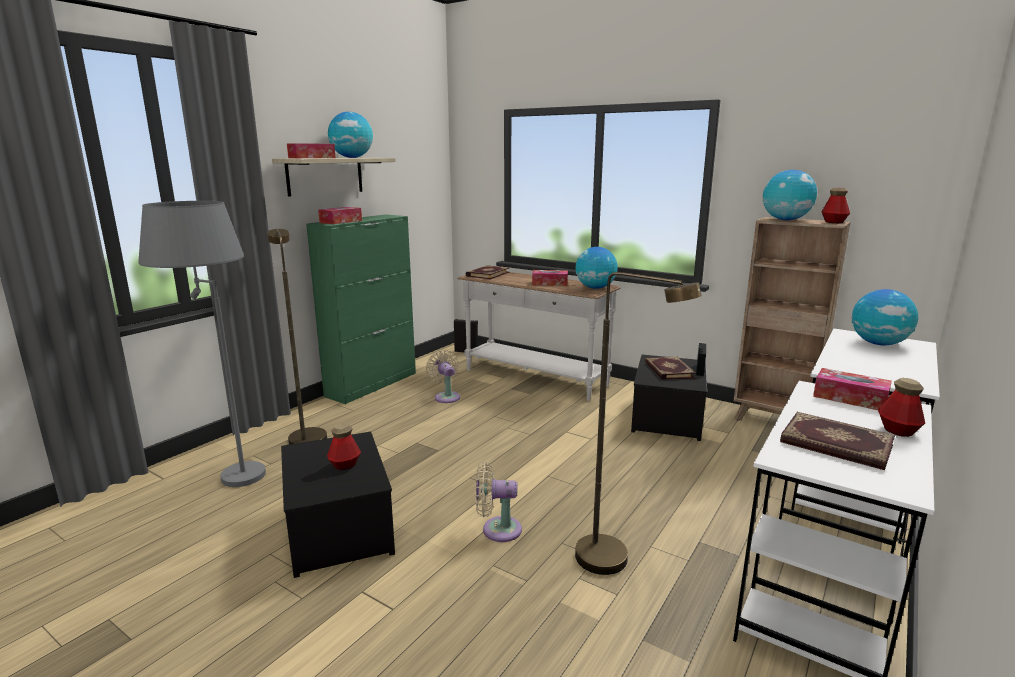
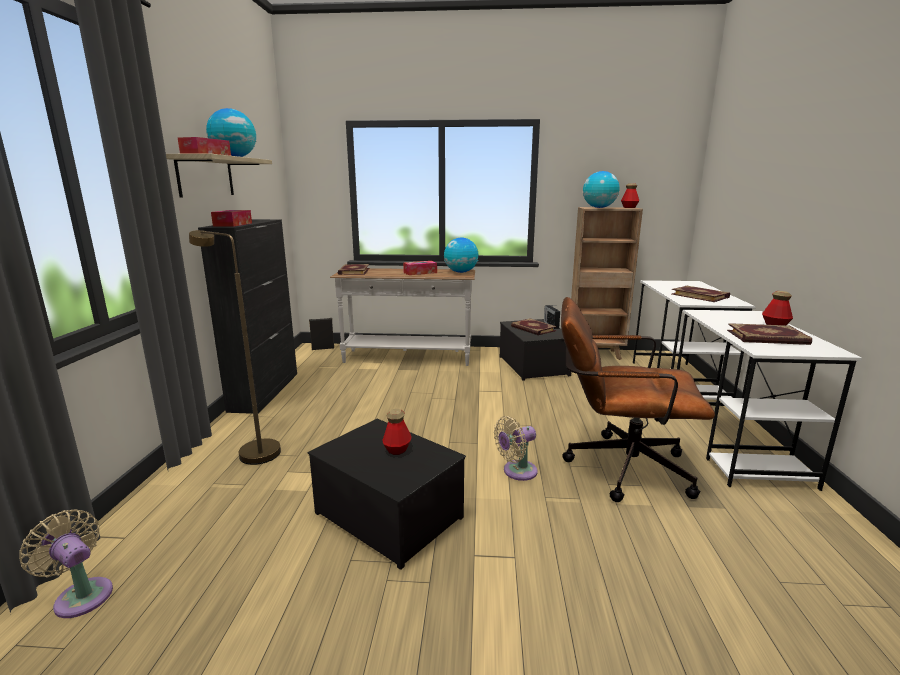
camera: 30 degrees left, 0 degrees up
(227, 471) = (201, 505): grey floor lamp -> none
(372, 384) = (265, 391): green cabinet -> black cabinet
(446, 396) = (350, 386): beige fan -> beige fan (81, 595)
(615, 563) = (617, 466): brown floor lamp -> brown office chair
(850, 398) = (724, 314): tissue box -> none
(876, 365) = (700, 296): none -> book
(878, 344) = (678, 285): globe -> none

